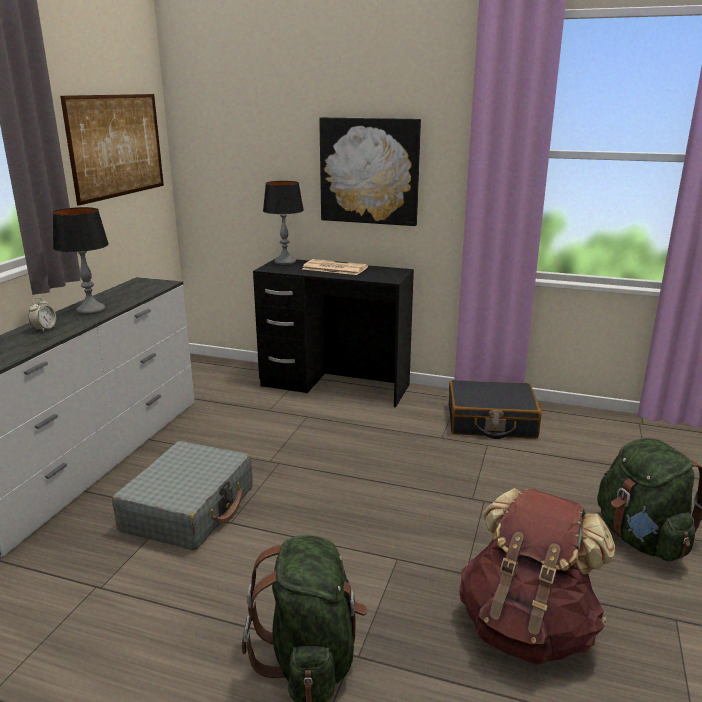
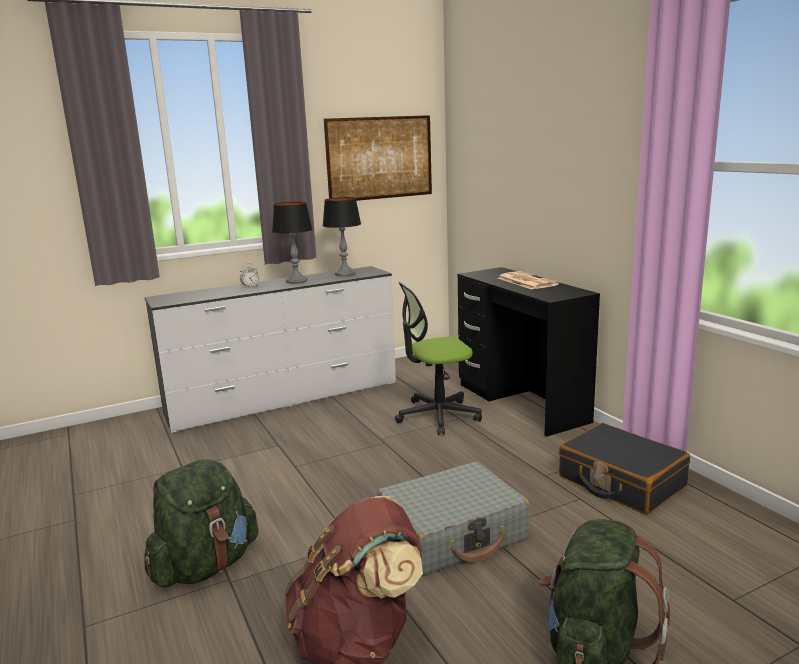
camera: 45 degrees right, 5 degrees down
(189, 509) = (287, 448): grey suitcase -> grey suitcase (453, 533)
(285, 262) = (498, 271): table lamp -> table lamp (344, 274)
(285, 421) = (437, 416): none -> office chair
(369, 171) = (570, 185): picture -> none

